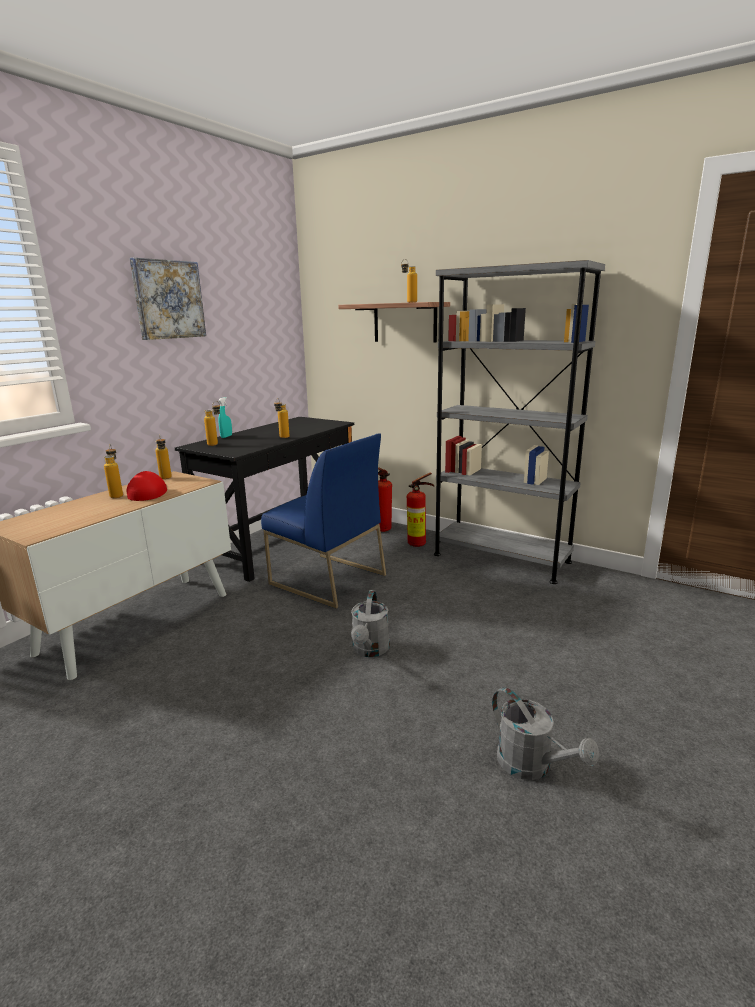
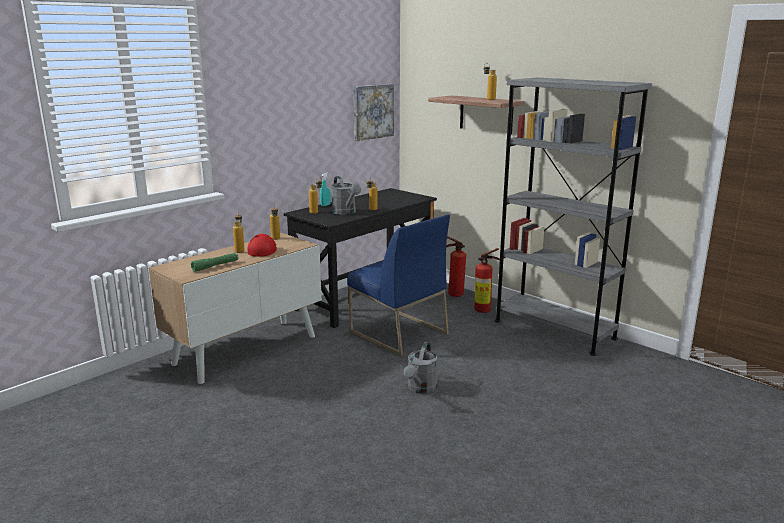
camera: 10 degrees right, 0 degrees up
(80, 517) = (215, 266): none -> green flashlight
(168, 300) = (288, 95): picture -> picture (372, 111)
(532, 766) = (519, 475): grey watering can -> grey watering can (346, 212)

